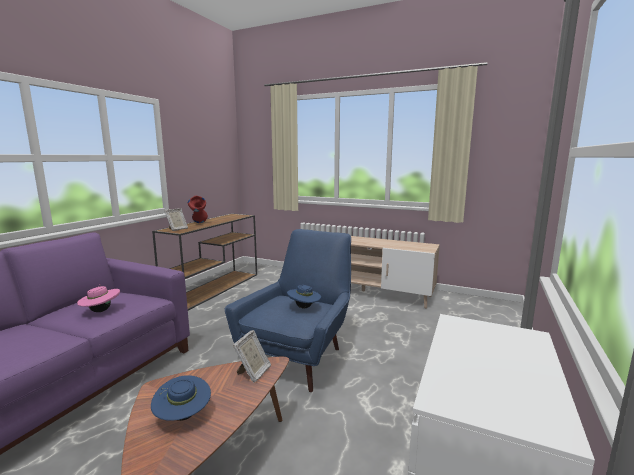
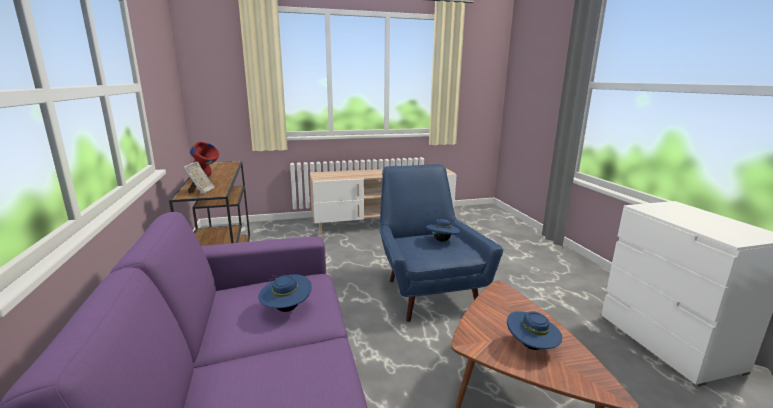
camera: 40 degrees left, 5 degrees up
(101, 311) = (286, 309): pink hat -> blue hat
(253, 373) = (504, 299): picture frame -> none

